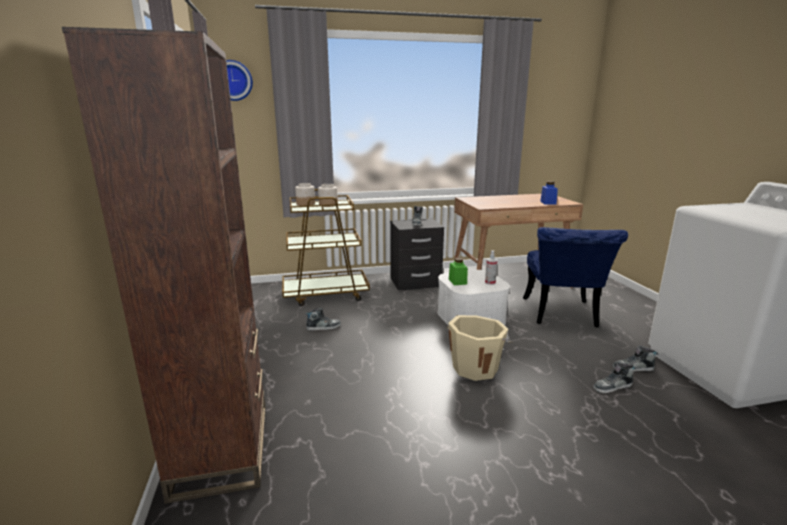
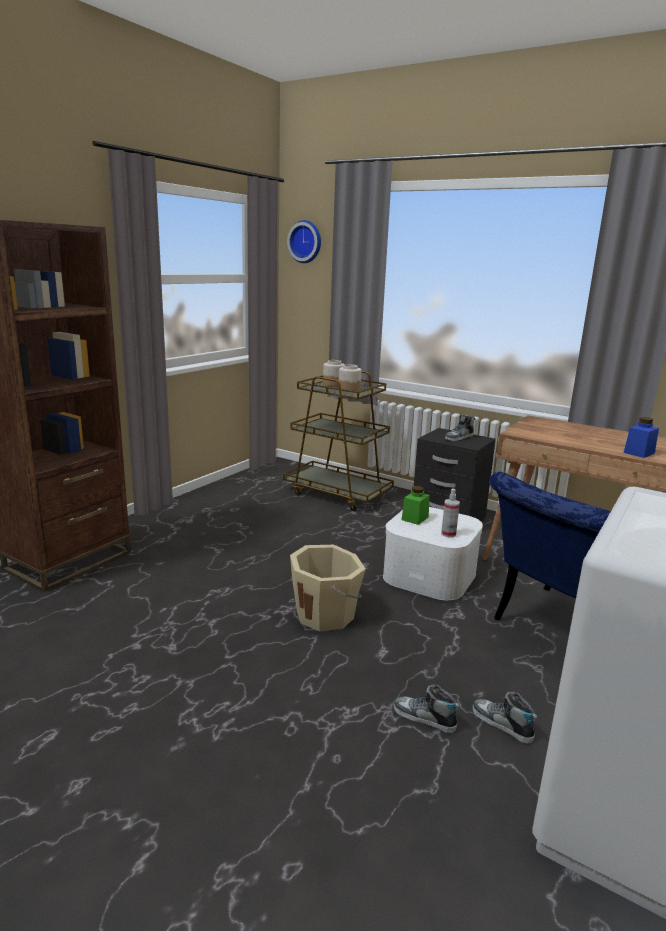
camera: 45 degrees right, 0 degrees up
(323, 327) = (278, 519): shoe -> none

